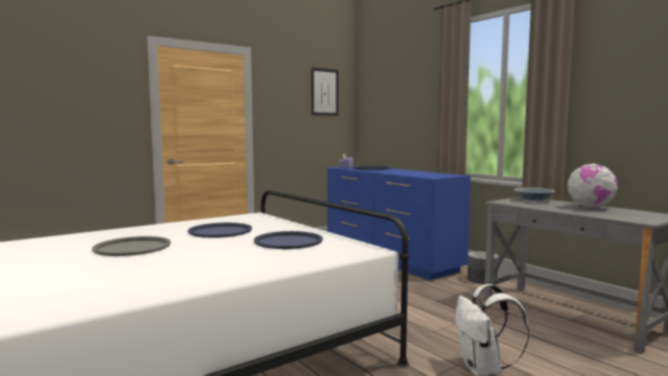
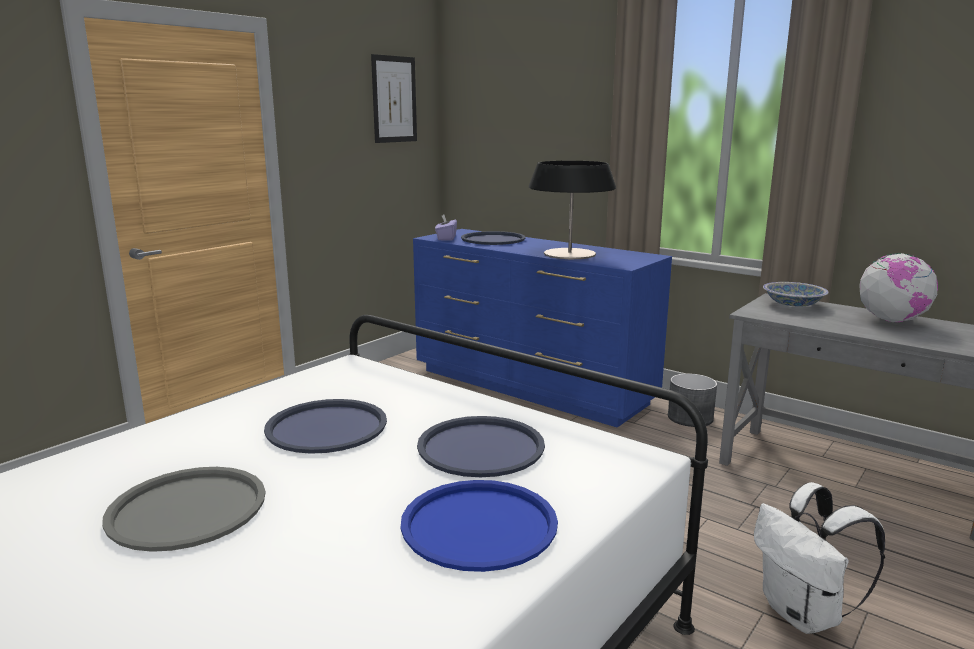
camera: 15 degrees left, 10 degrees up
(257, 261) = (479, 525): none -> blue tray
(407, 173) = (569, 254): none -> table lamp

